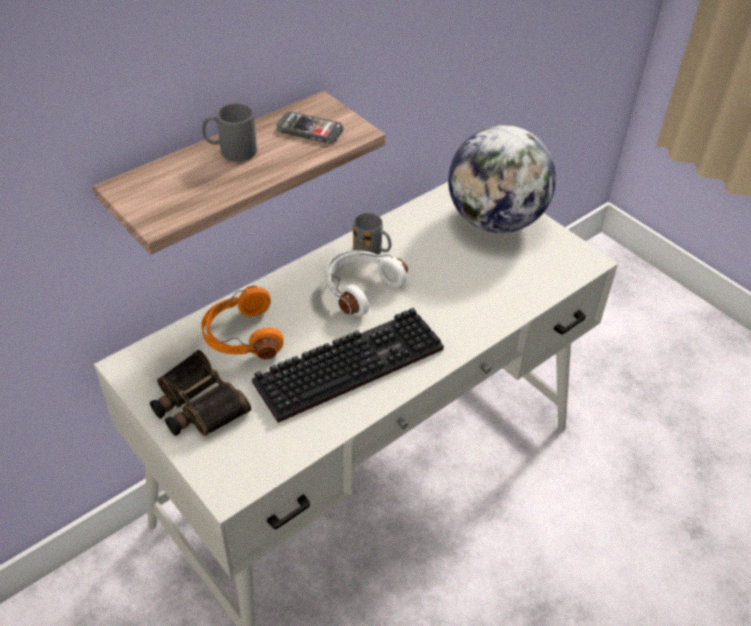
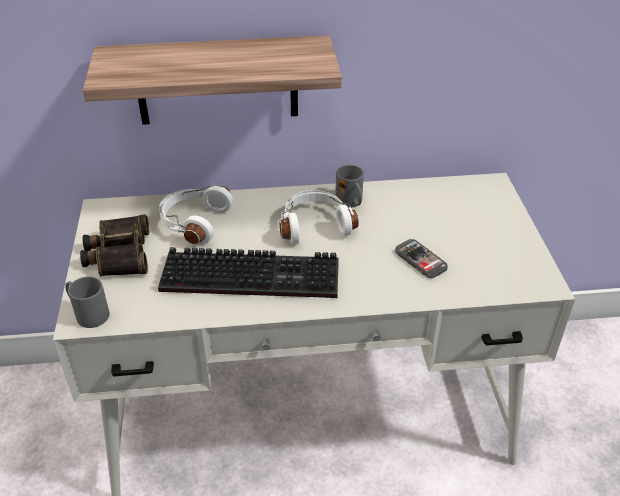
camera: 35 degrees right, 5 degrees down
(230, 151) = (209, 53): grey mug -> grey mug (87, 313)
(241, 336) = (194, 222): orange headphones -> white headphones
(309, 130) = (284, 56): phone -> phone (420, 260)
(495, 220) = (483, 219): globe -> none

